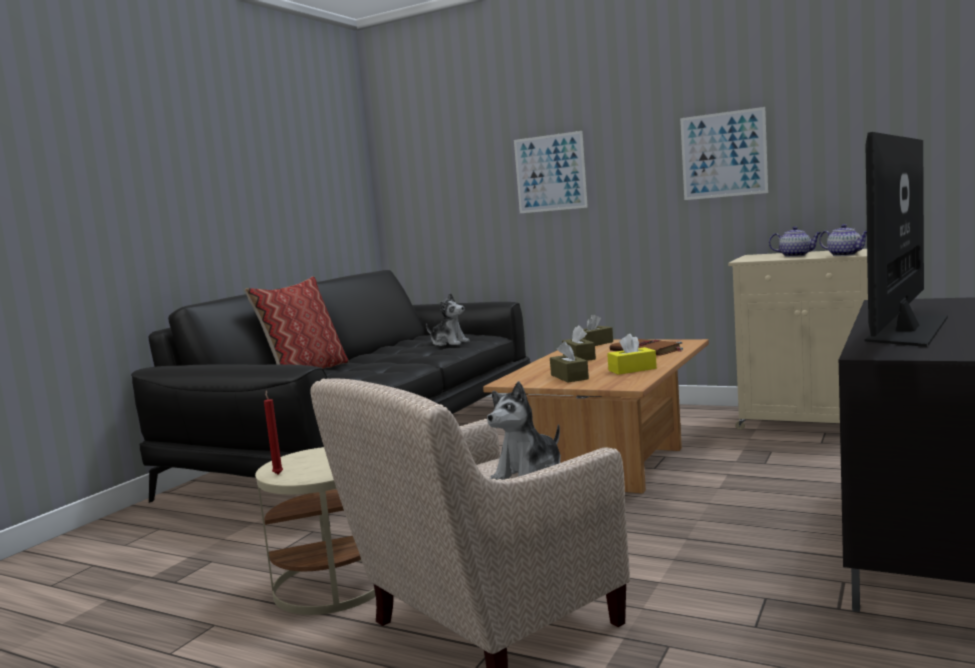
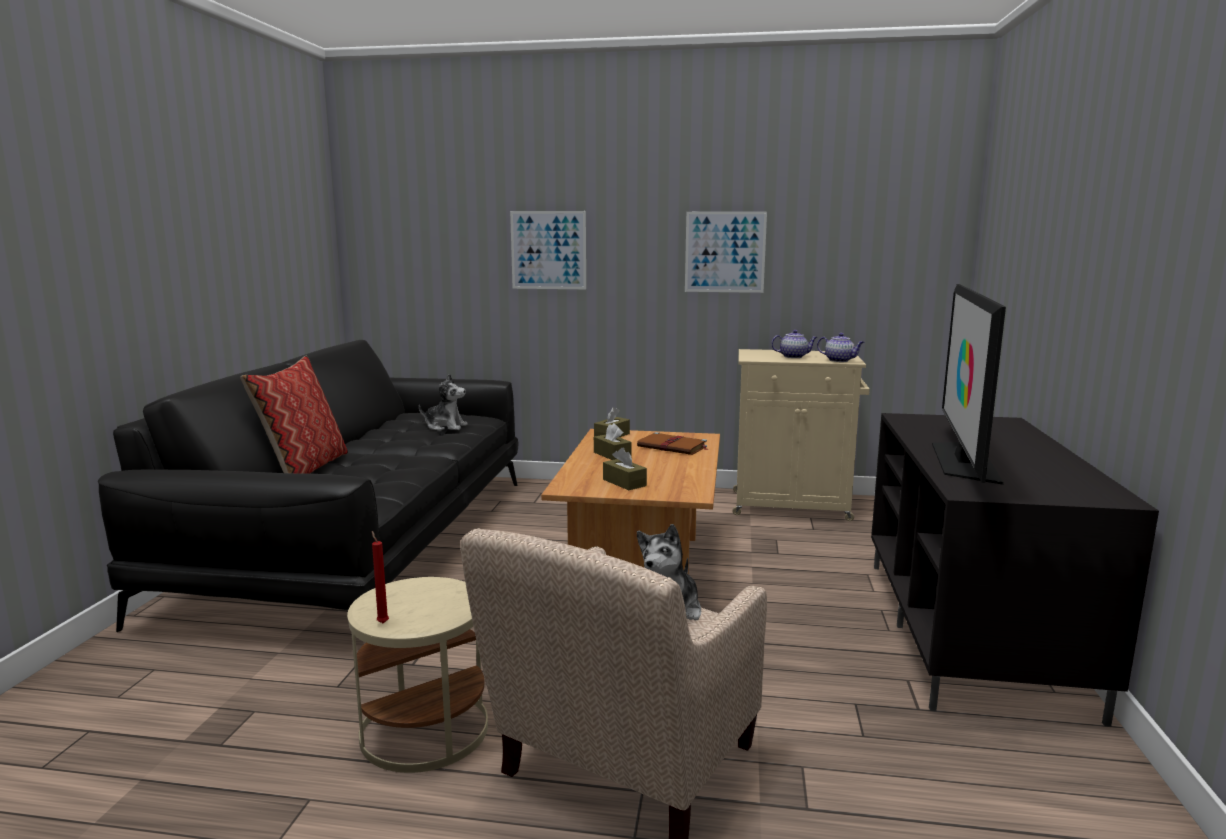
camera: 20 degrees left, 5 degrees up
(632, 369) = (680, 473): yellow tissue box -> none

